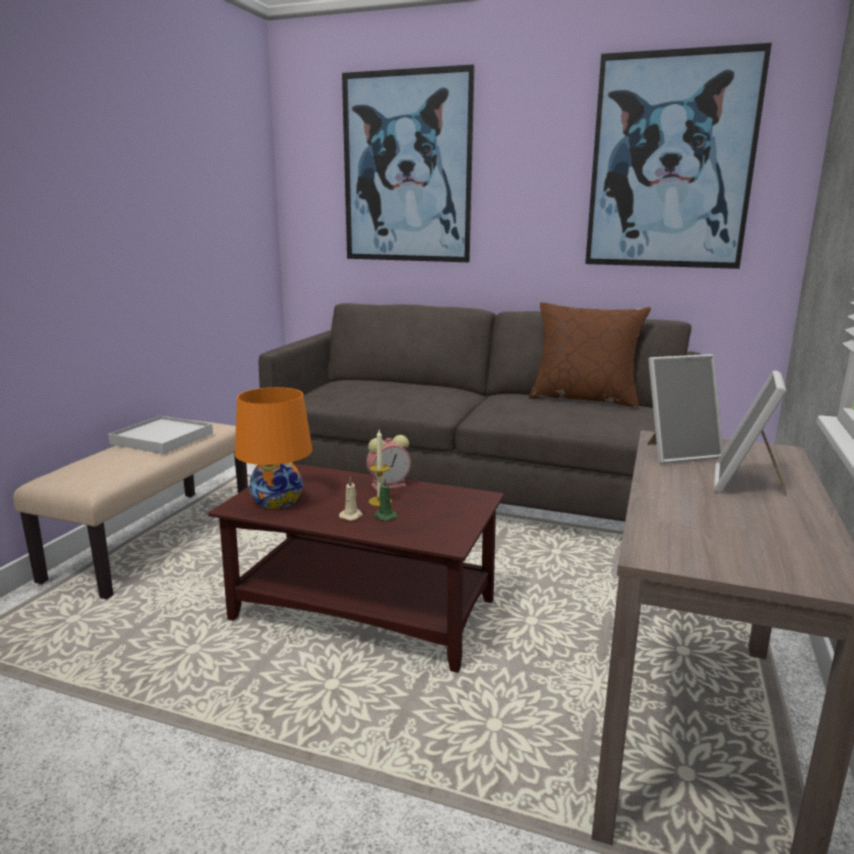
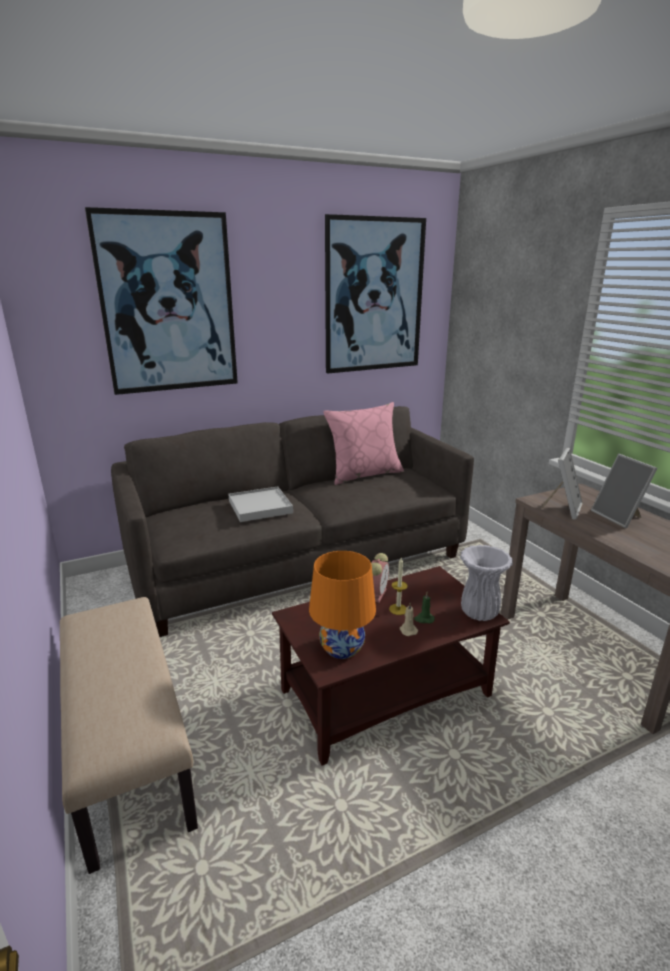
camera: 45 degrees left, 5 degrees up
(162, 438) = (110, 646): white tray -> white tray (260, 507)
(446, 537) = (479, 614): none -> white vase
(584, 399) = (364, 474): brown pillow -> pink pillow

